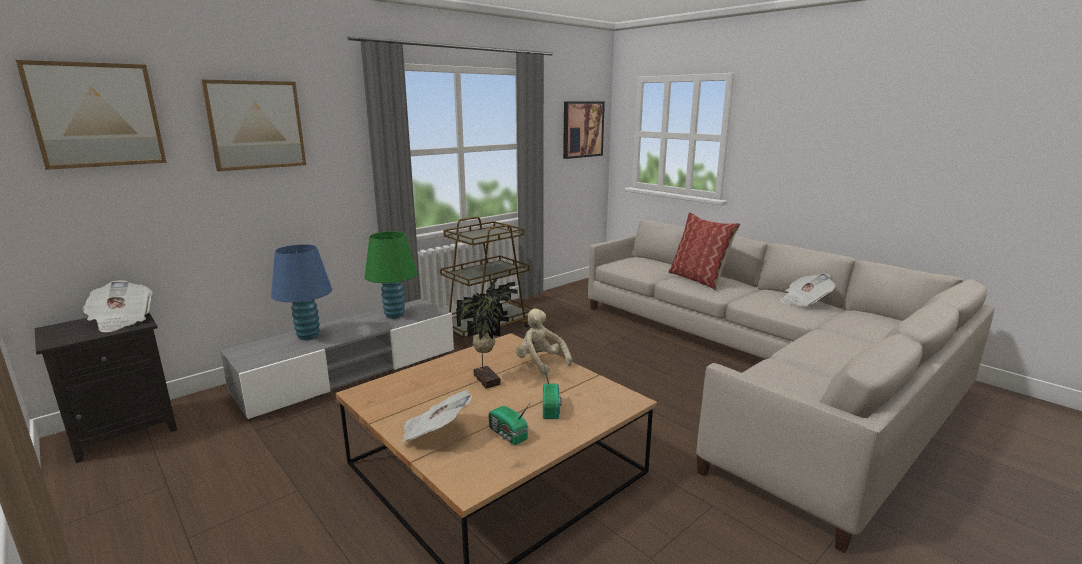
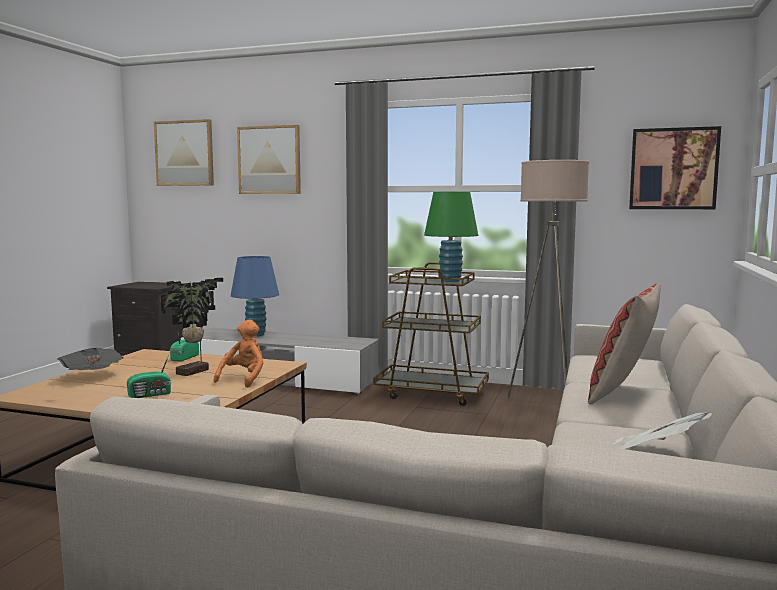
camera: 60 degrees right, 10 degrees down
(121, 321) = (159, 285): newspaper -> none
(394, 315) = (326, 340): green table lamp -> green table lamp (450, 280)
(508, 435) = (96, 391): radio -> radio (183, 358)
(540, 363) = (244, 379): beige plush toy -> orange plush toy
(551, 304) = (547, 401): none -> beige floor lamp

